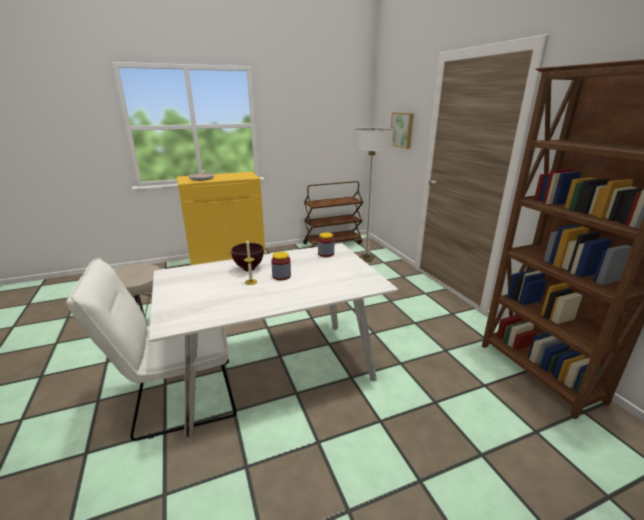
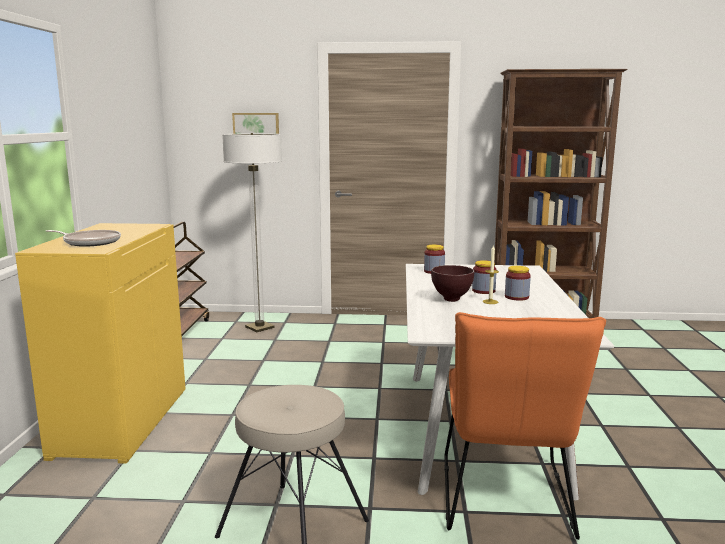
camera: 65 degrees left, 10 degrees down
(177, 399) = (505, 502): white chair -> orange chair
(271, 289) = (516, 297): none -> jar

